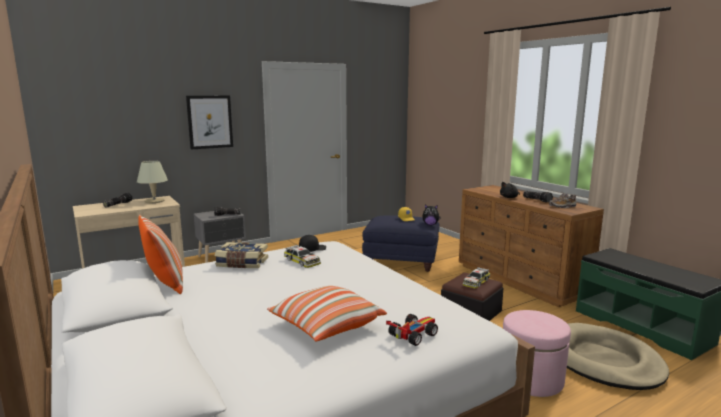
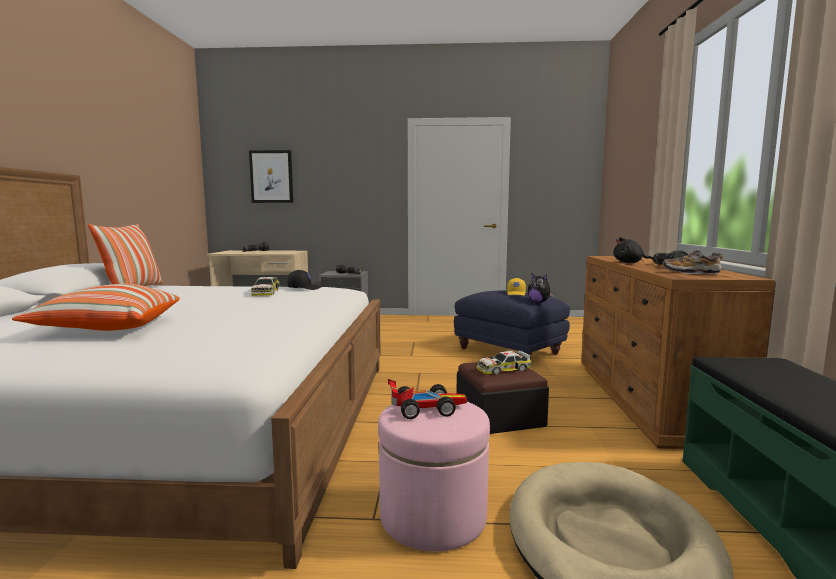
camera: 35 degrees right, 5 degrees down
(154, 201) = (284, 251): beige table lamp -> none
(210, 122) = (350, 181): picture -> picture (271, 177)
(242, 263) = (218, 287): book -> none
(412, 334) = (141, 349): toy car -> toy car (425, 408)

